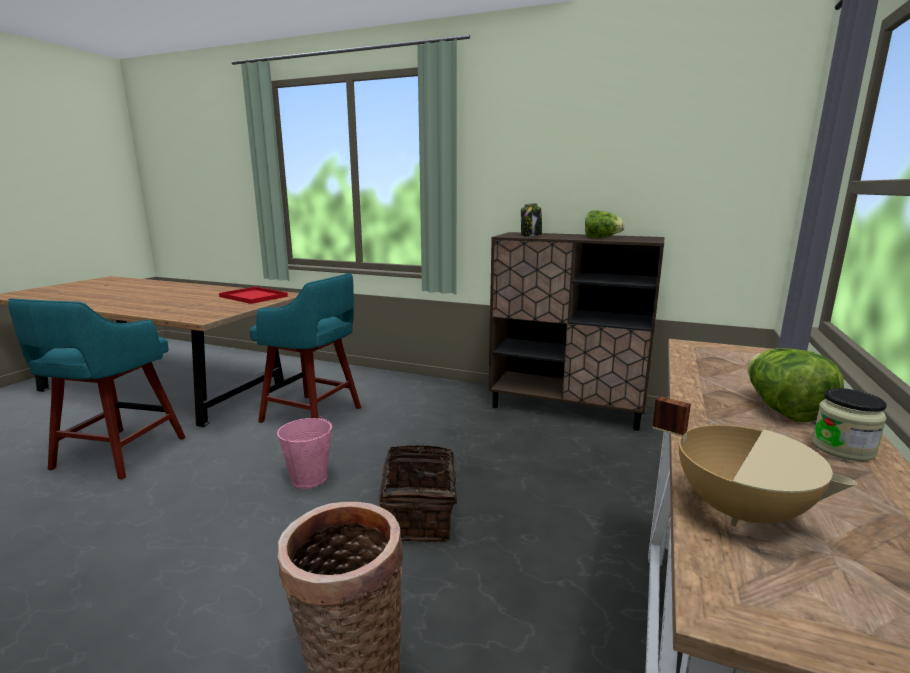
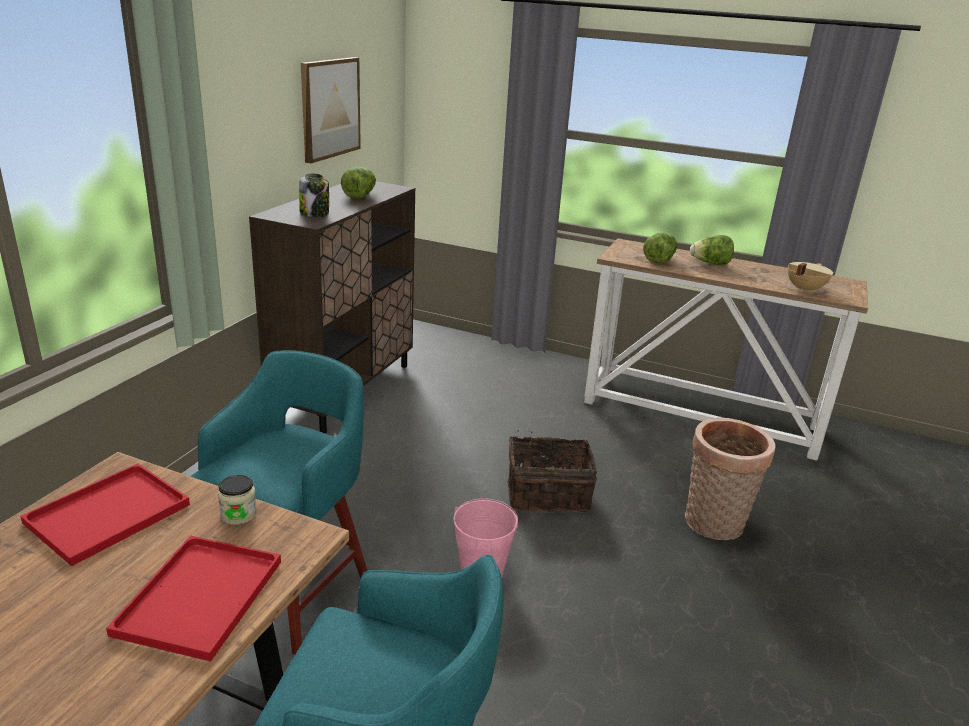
camera: 90 degrees left, 10 degrees up
(179, 309) = (200, 594): none -> red tray
(635, 166) = (329, 108): none -> picture
(725, 370) = (659, 260): none -> lettuce
(842, 448) = (745, 265): jar -> jar (238, 514)

